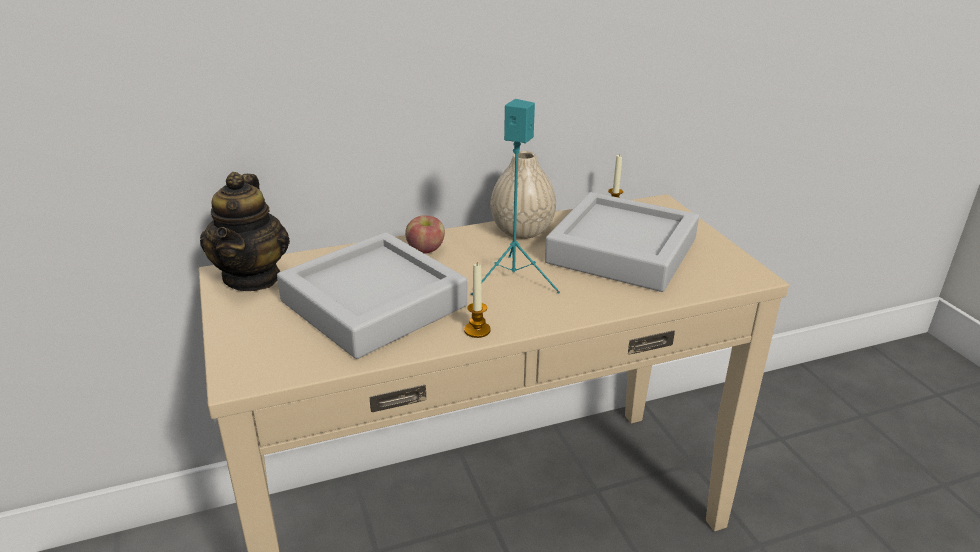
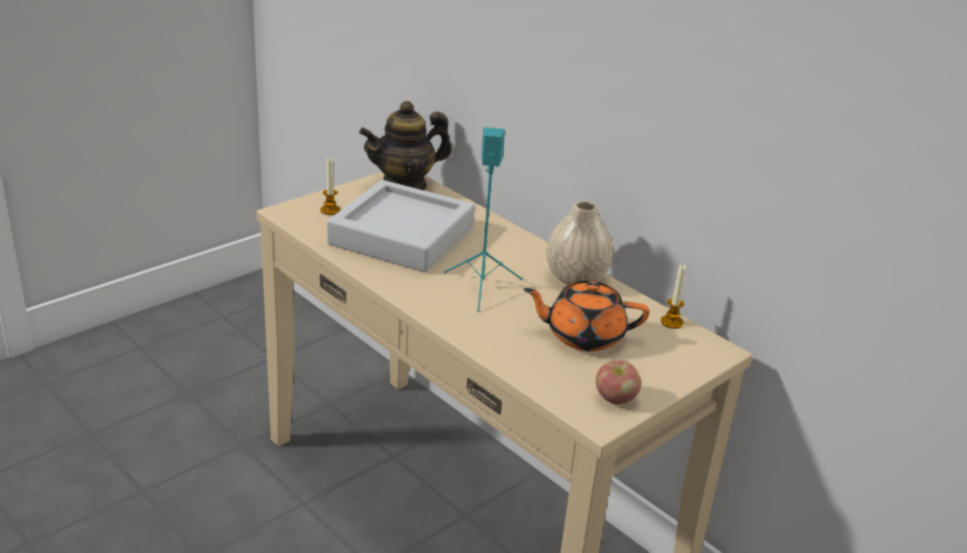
camera: 65 degrees right, 0 degrees up
(426, 250) = (500, 240): apple -> apple (615, 399)
(477, 330) = (394, 283): candle -> candle (330, 210)
(622, 251) = (583, 336): grey tray -> orange teapot

